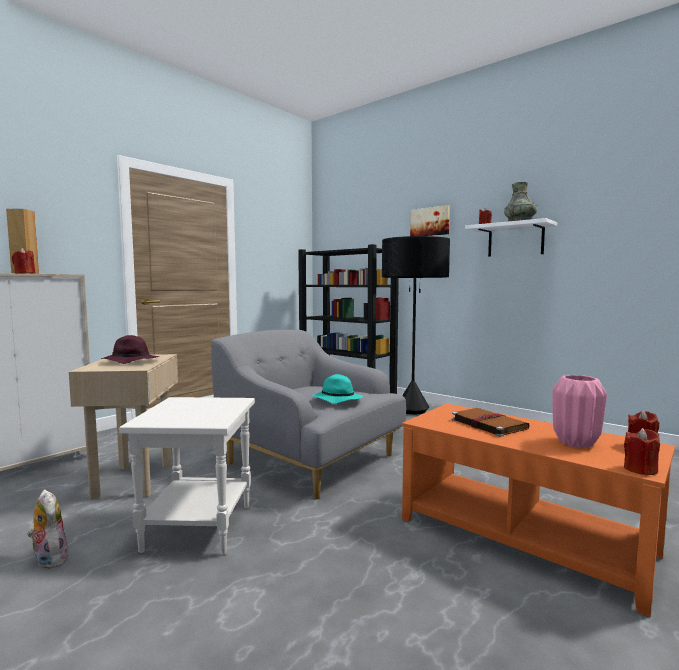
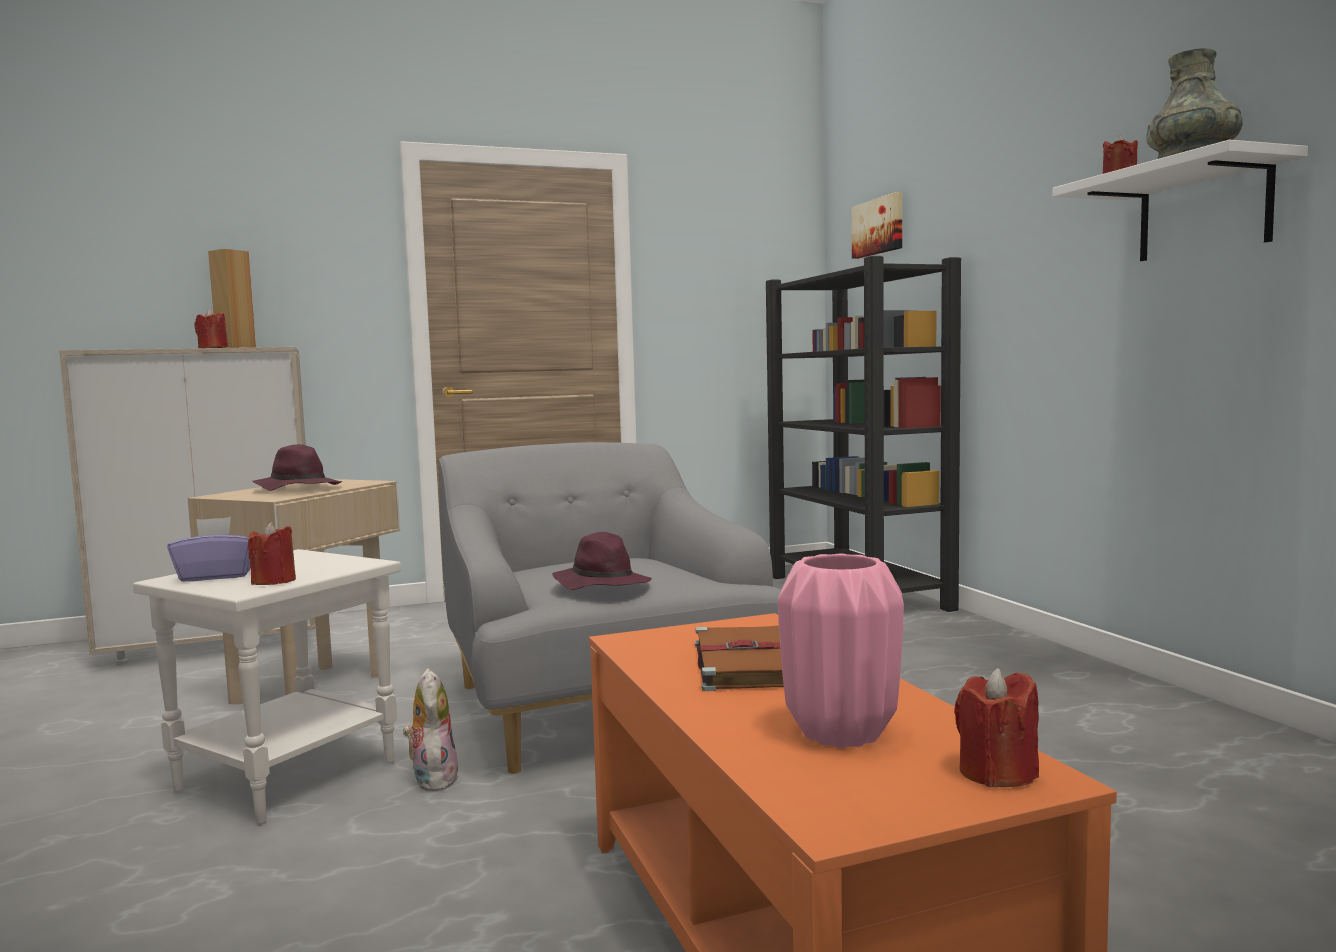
camera: 30 degrees right, 0 degrees up
(49, 559) = (81, 772): plush toy -> plush toy (432, 778)
(168, 416) = (216, 576): none -> purple tissue box
(336, 399) = (601, 584): turquoise hat -> purple hat
(412, 410) = (952, 642): black floor lamp -> none
(430, 221) = (1021, 188): picture -> picture (879, 226)
(640, 469) = (837, 818): red candle -> red candle (274, 581)

